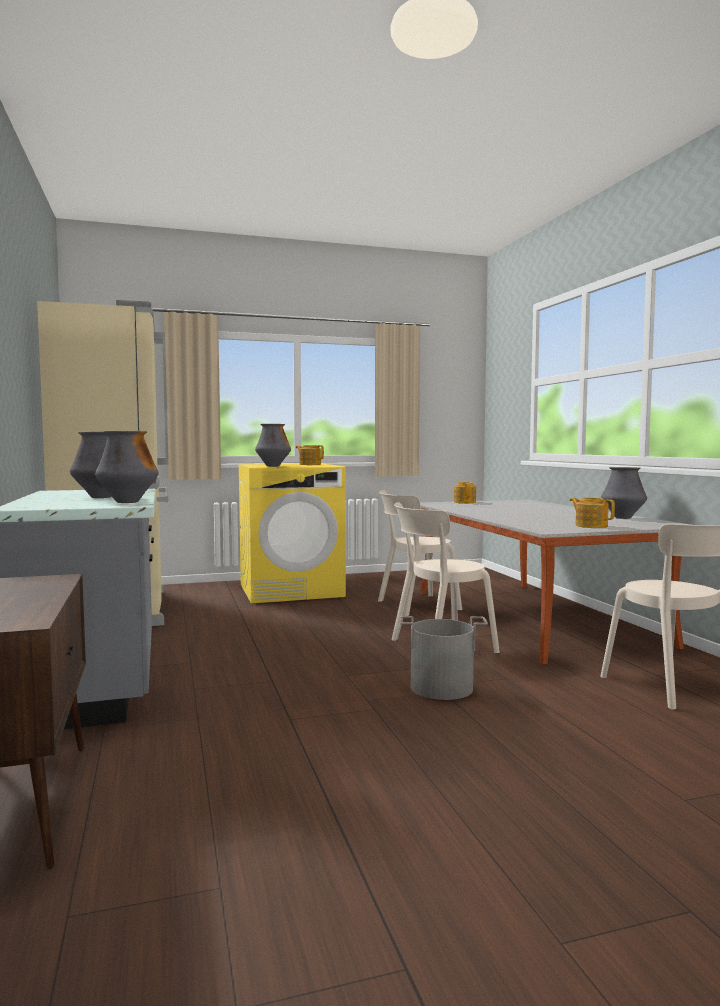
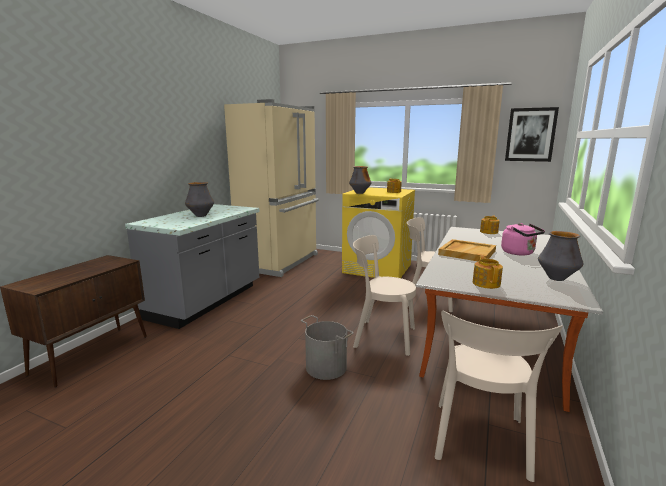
camera: 40 degrees right, 10 degrees up
(128, 502) = (188, 223): vase -> none
(450, 389) = (530, 135): none -> picture
(502, 514) = (466, 252): none -> beige tray
(543, 510) = (519, 253): none -> pink kettle

